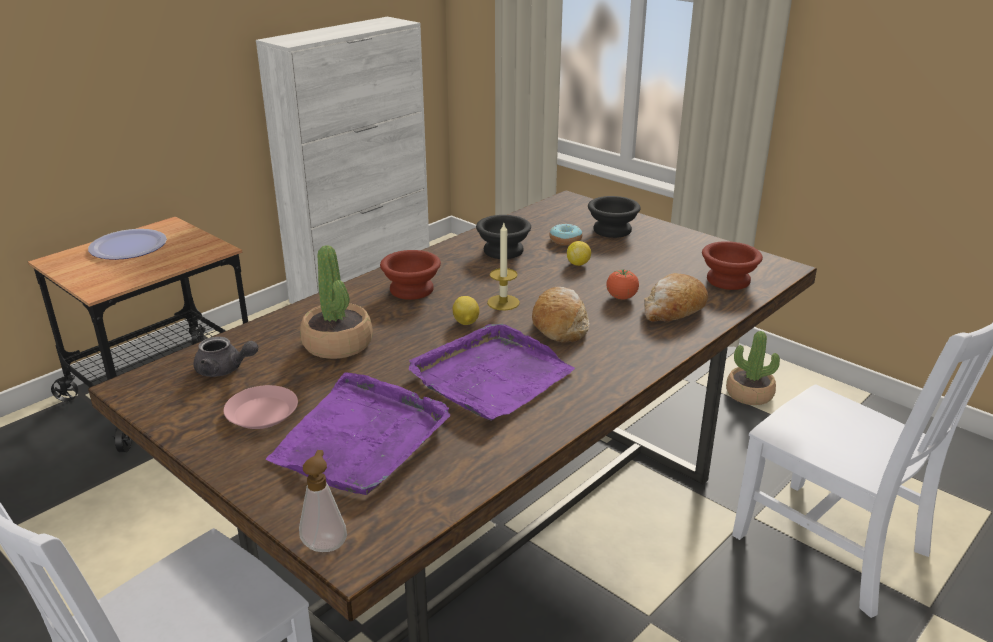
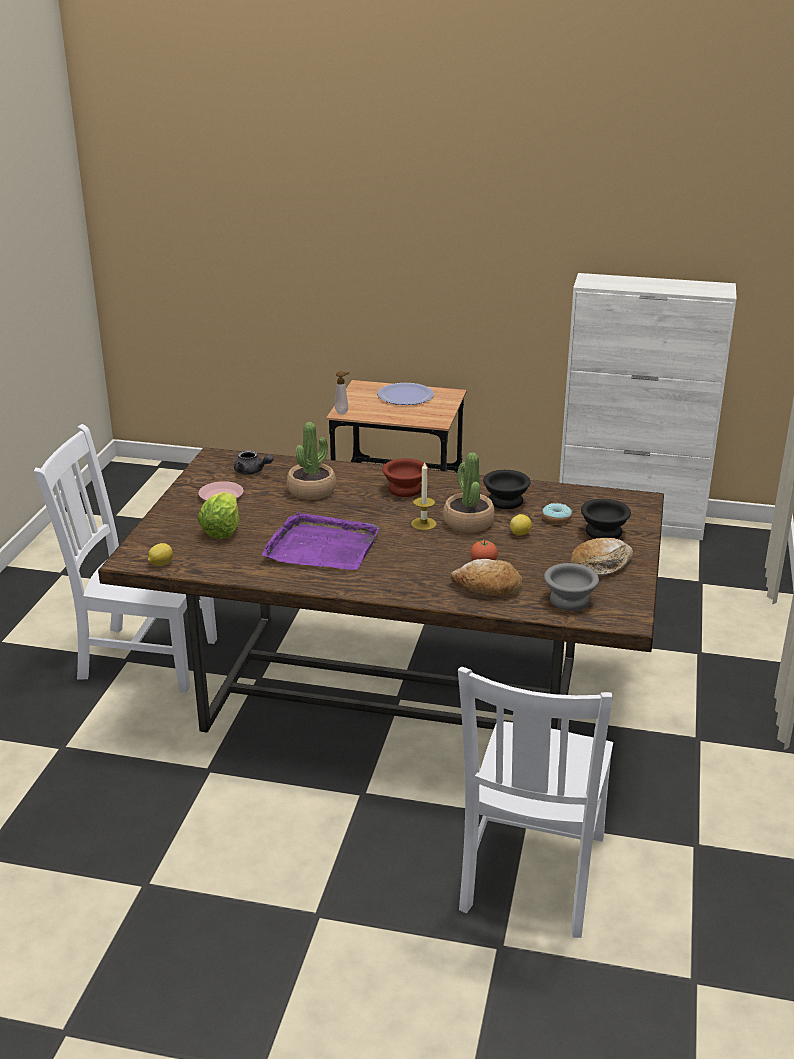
camera: 60 degrees right, 0 degrees up
(225, 370) = (252, 471): grey teapot -> grey teapot turned 45 degrees counterclockwise
(325, 543) = (131, 550): soap dispenser -> soap dispenser (342, 412)
(361, 438) = (222, 530): purple tray -> lettuce
(465, 322) = (381, 520): lemon -> lemon (160, 564)
(560, 324) = (415, 551): bread -> bread (600, 566)
(727, 279) = (570, 599): brown bowl -> grey bowl
(749, 394) = (718, 778): potted plant -> potted plant (468, 522)

